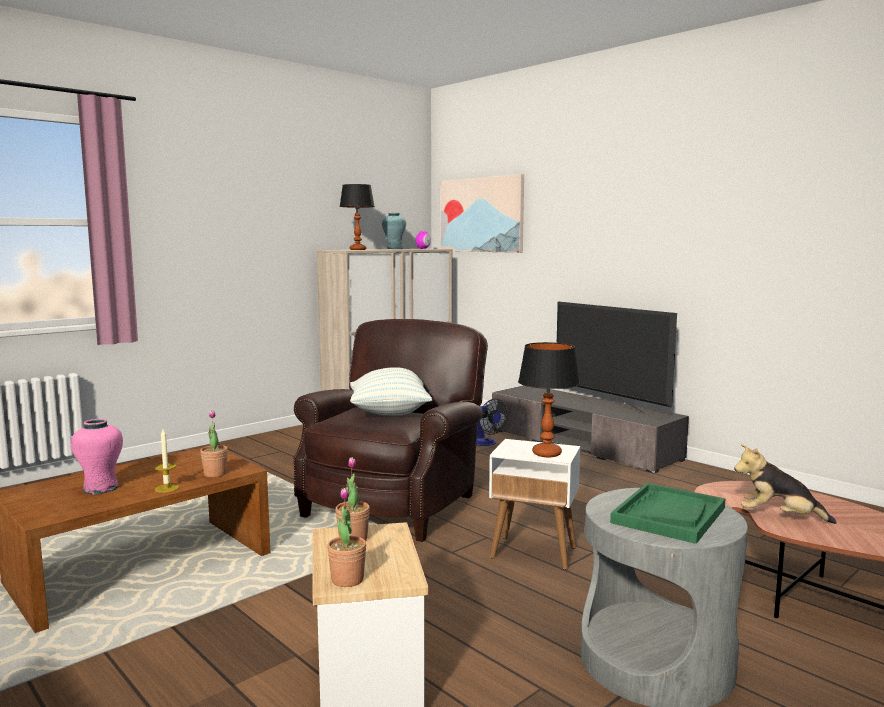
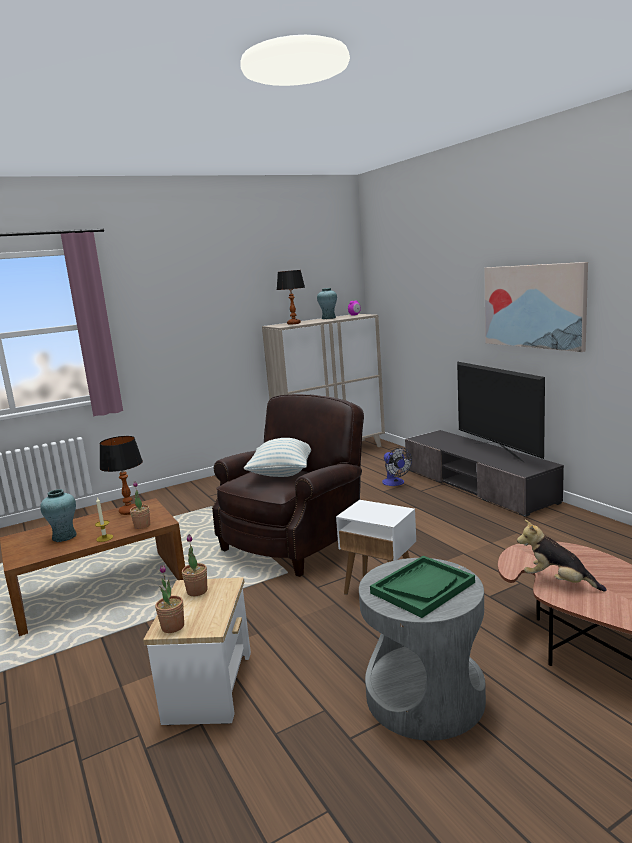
camera: 15 degrees right, 5 degrees up
(100, 488) = (64, 537): pink vase -> turquoise vase
(481, 215) = (400, 284): picture -> picture (534, 306)
(547, 454) = (381, 516): table lamp -> table lamp (129, 511)

